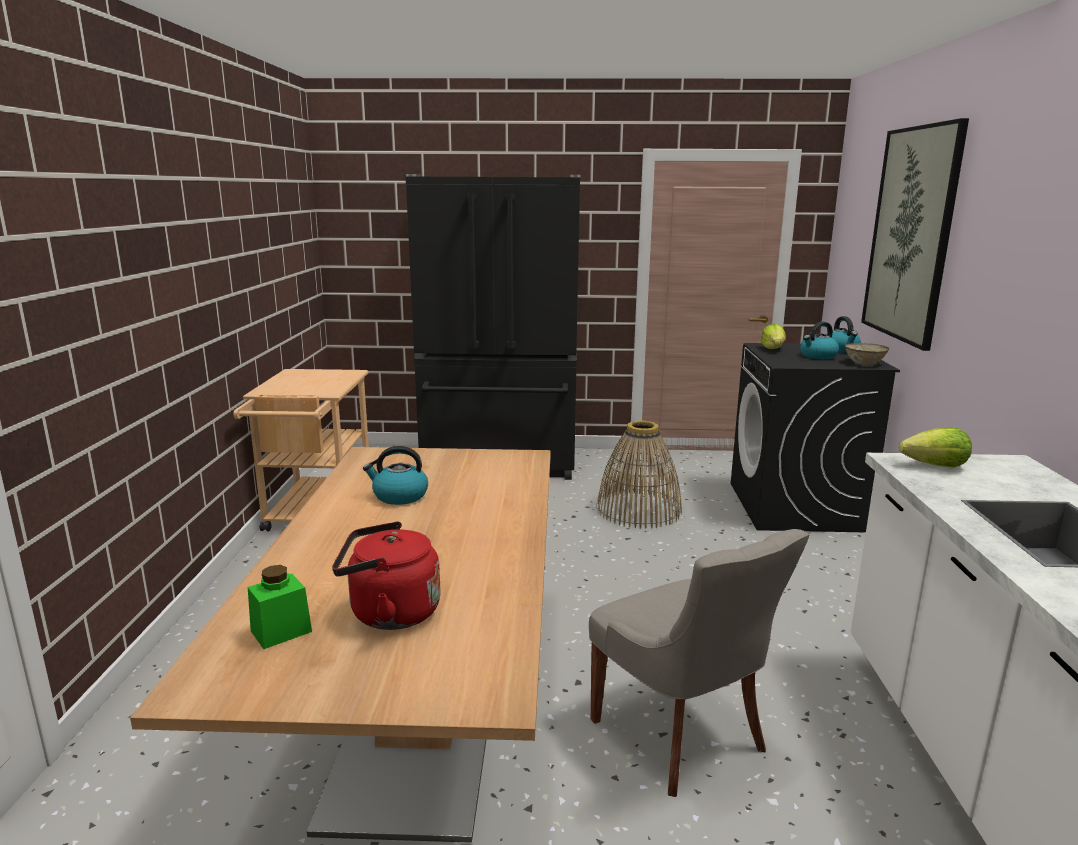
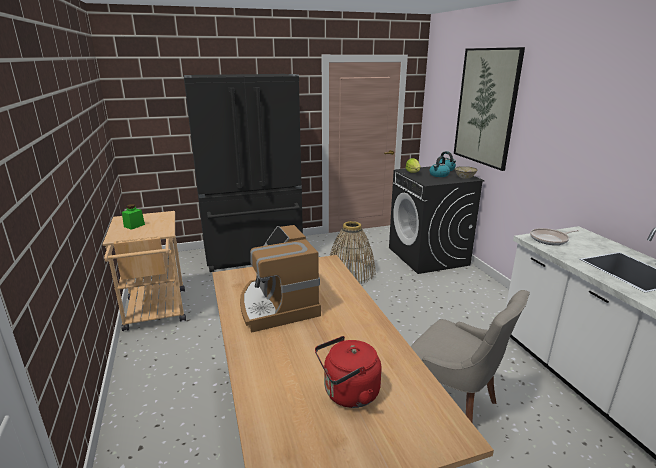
camera: 20 degrees left, 5 degrees up
(281, 631) = (295, 426): green jar -> green jar (134, 226)
(399, 496) = (277, 305): kettle -> coffee machine
(935, 466) = (550, 239): lettuce -> frying pan

